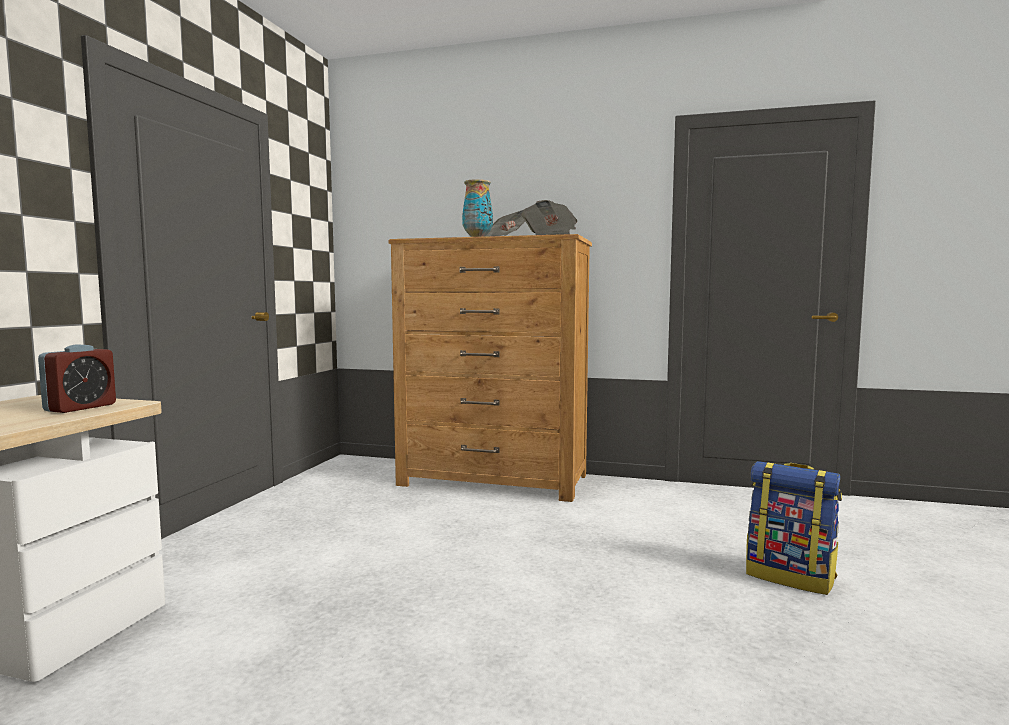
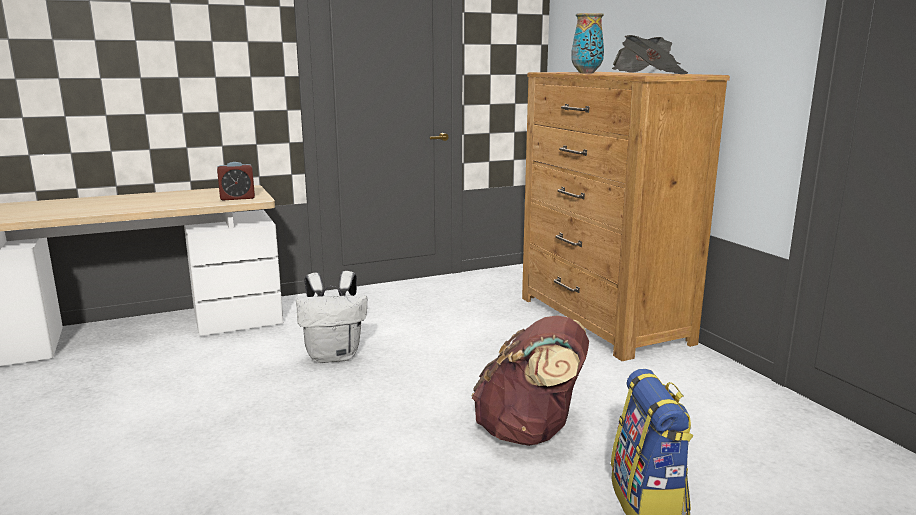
camera: 50 degrees right, 10 degrees up
(326, 605) = (334, 356): none -> white backpack
(640, 574) = (530, 432): none -> brown backpack

